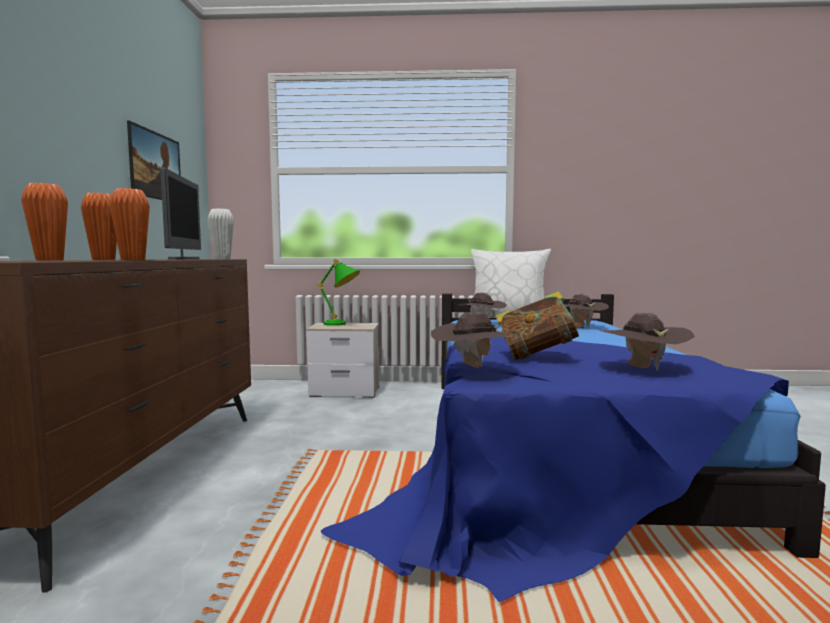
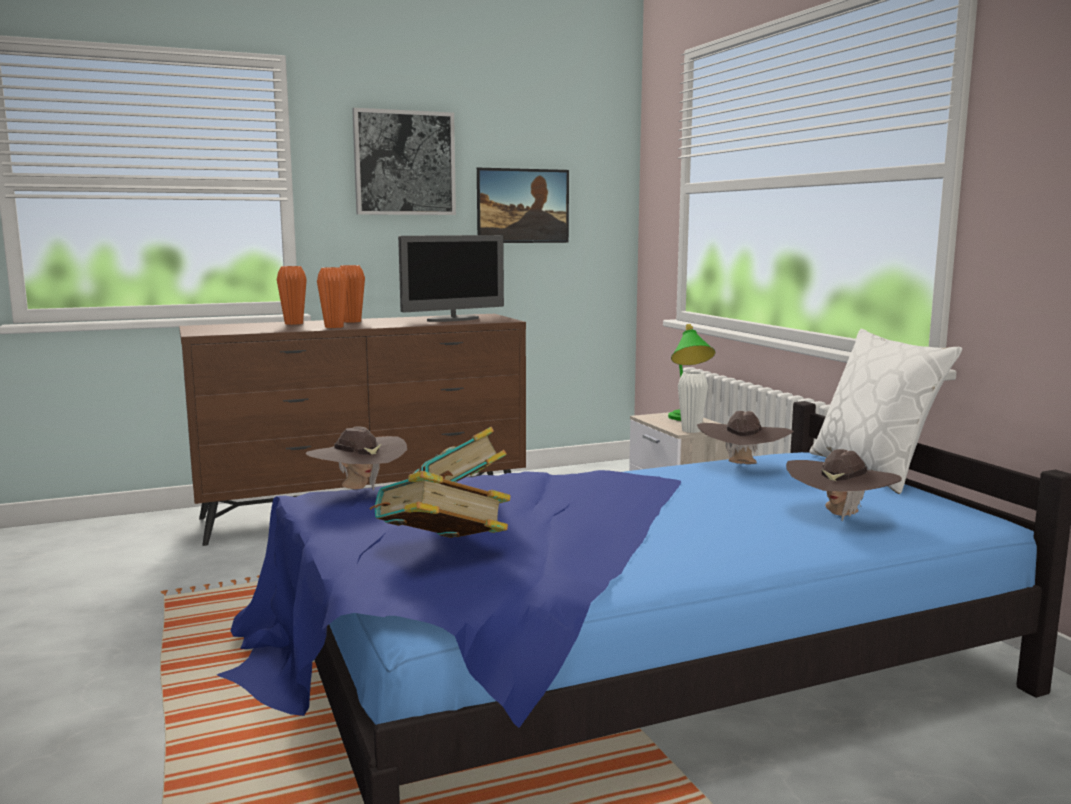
camera: 65 degrees right, 5 degrees up
(76, 95) = (404, 163): none -> picture
(222, 259) = (500, 320): white vase -> white vase (691, 430)
(642, 368) = (440, 552): brown hat -> book

